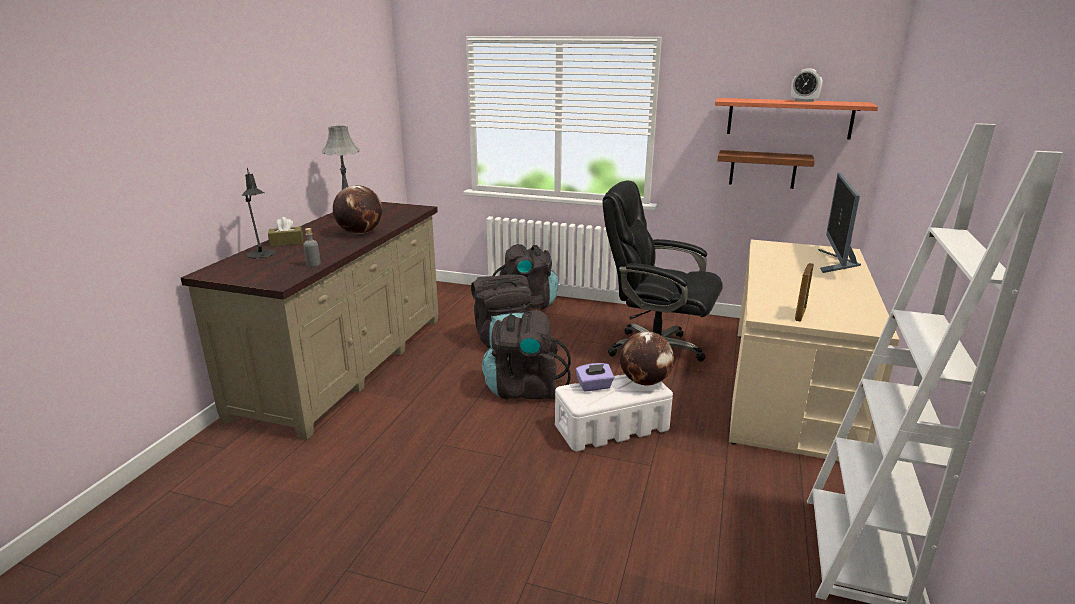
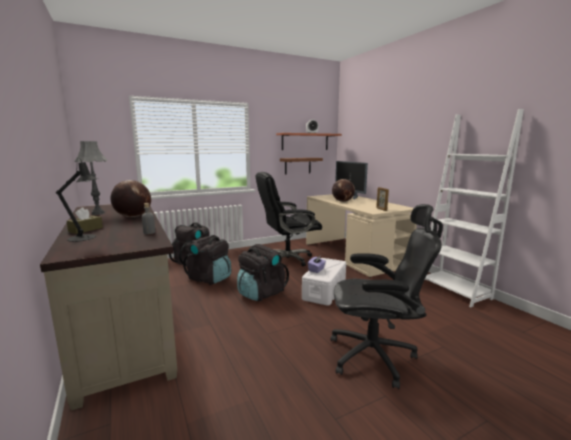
camera: 45 degrees left, 10 degrees down
(501, 549) = (376, 356): none -> office chair
(644, 381) = (330, 261): globe -> globe (342, 201)

